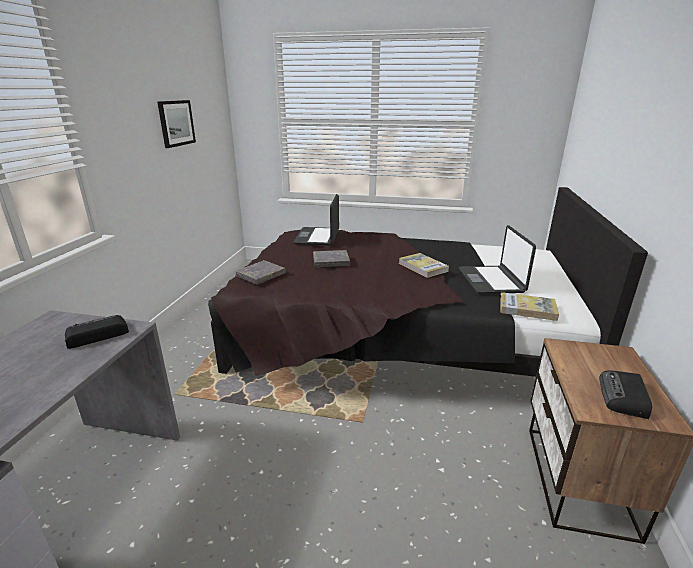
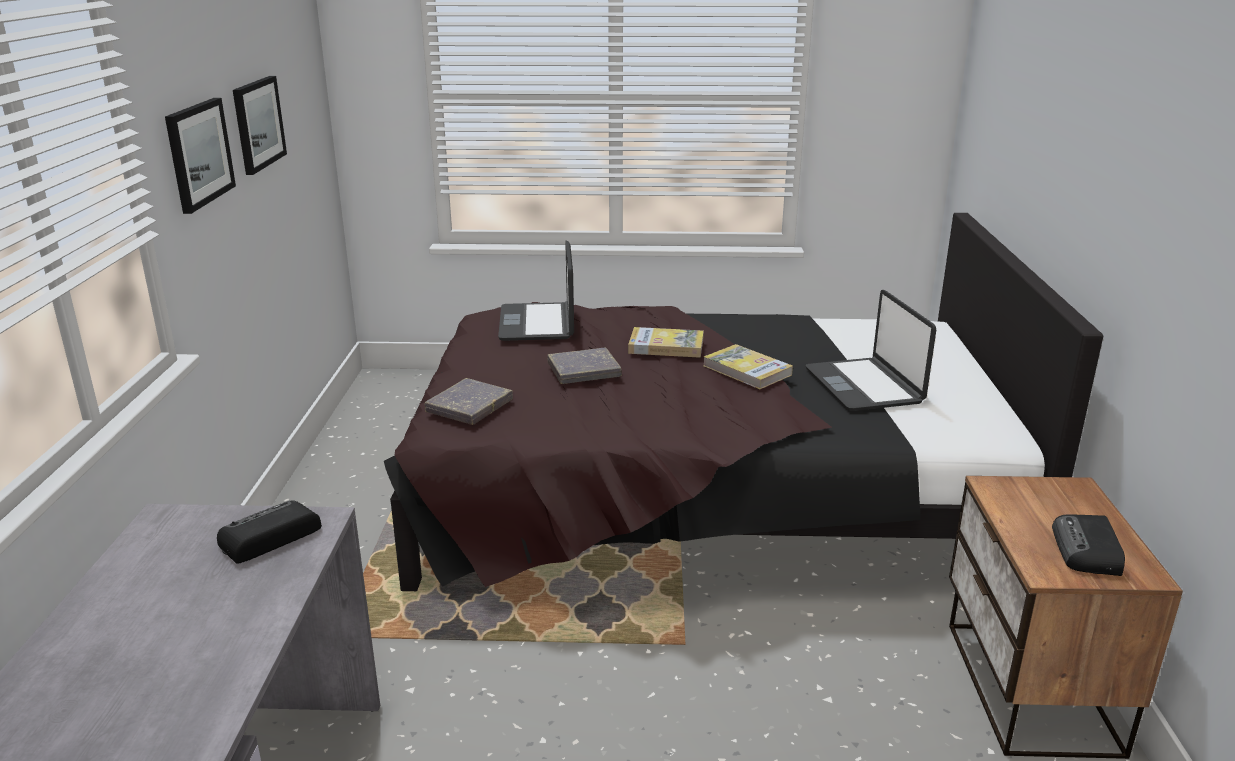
camera: 10 degrees left, 0 degrees up
(128, 130) = (199, 153): none -> picture
(527, 309) = (931, 430): book -> book (666, 346)

